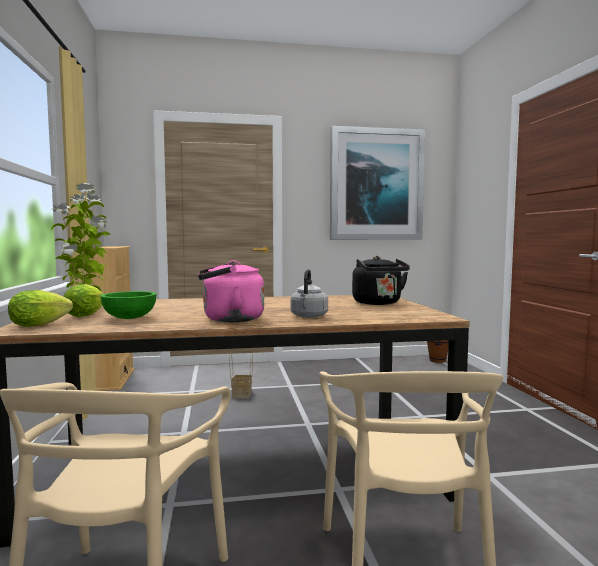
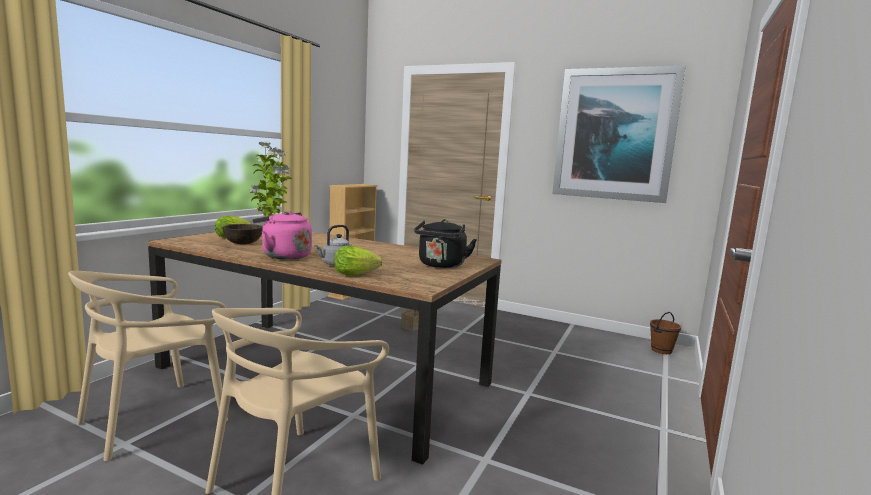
camera: 35 degrees right, 5 degrees up
(43, 325) = (192, 239): lettuce -> lettuce (358, 275)
(130, 318) = (243, 243): green bowl -> brown bowl

